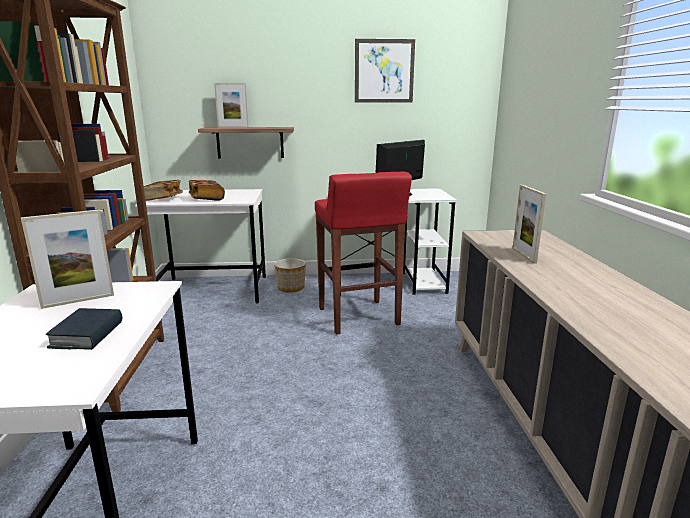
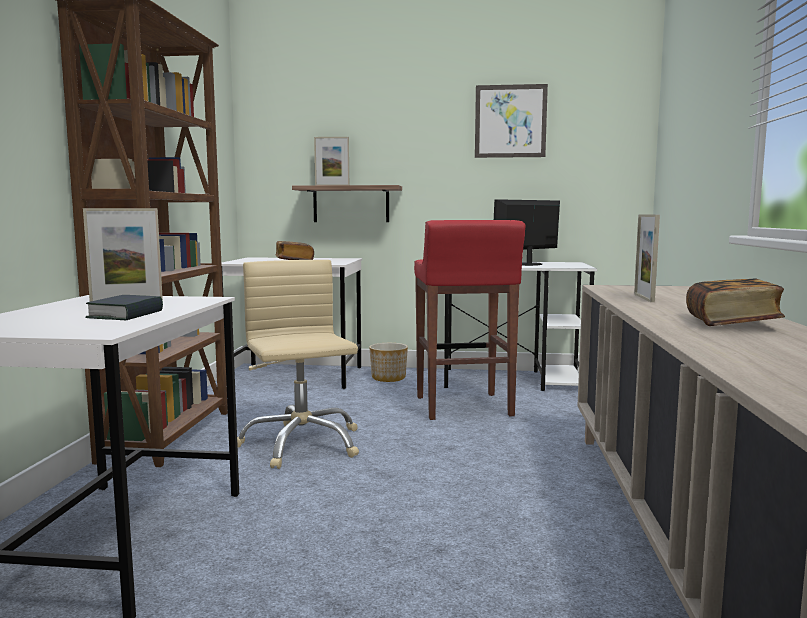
camera: 10 degrees right, 10 degrees down
(162, 199) = (246, 261): book -> book (731, 323)
(237, 372) = (301, 444): none -> beige office chair

